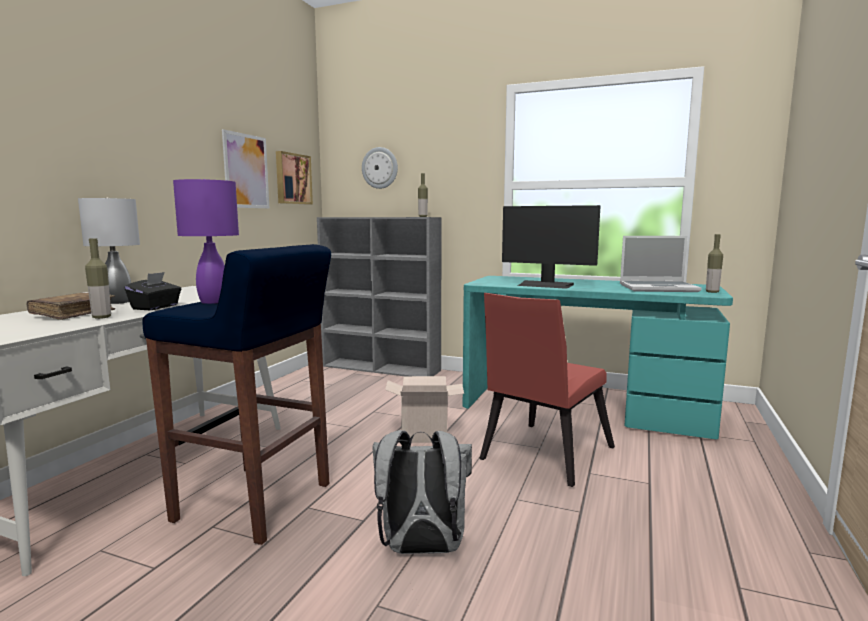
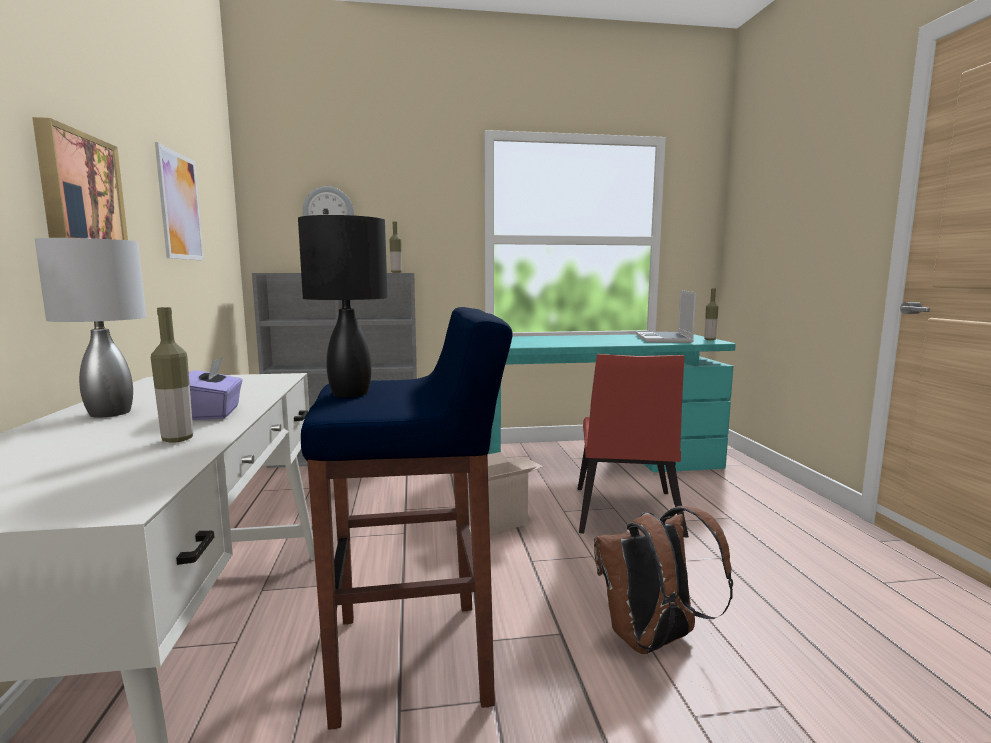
camera: 30 degrees left, 0 degrees up
(73, 314) = (96, 441): brown book -> none
(156, 307) = (215, 413): black tissue box -> purple tissue box
(214, 301) = (350, 393): purple table lamp -> black table lamp
(292, 179) = (217, 221): picture -> picture (79, 193)
(421, 549) = (653, 642): grey backpack -> brown backpack
(545, 285) = (569, 343): monitor -> none
(658, 288) = (664, 339): laptop -> laptop turned 120 degrees clockwise

